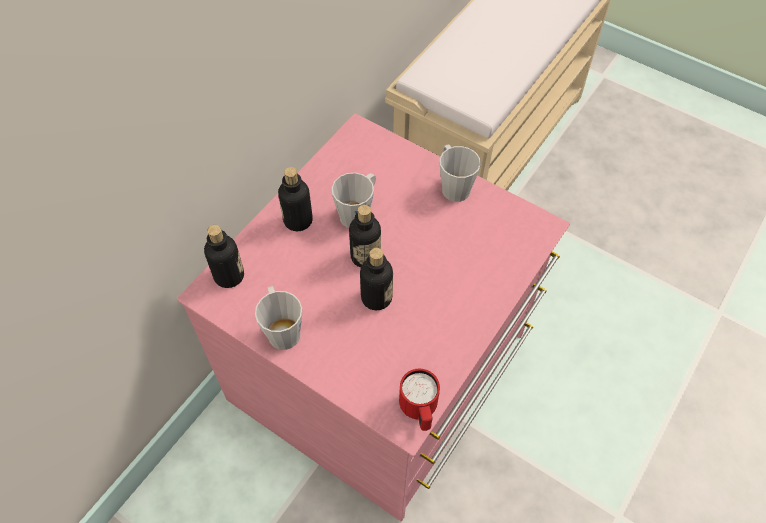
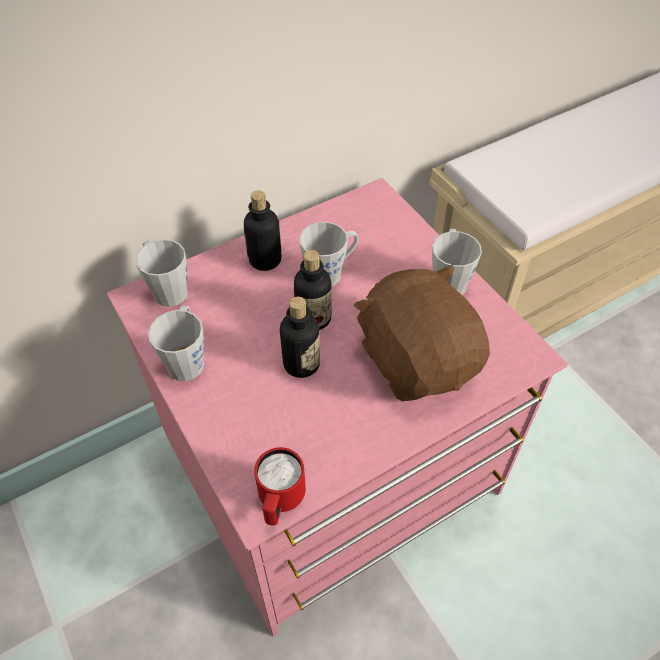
camera: 25 degrees right, 5 degrees down
(229, 276) = (167, 289): bottle -> grey mug
(462, 260) = (417, 359): none -> brown plush toy

